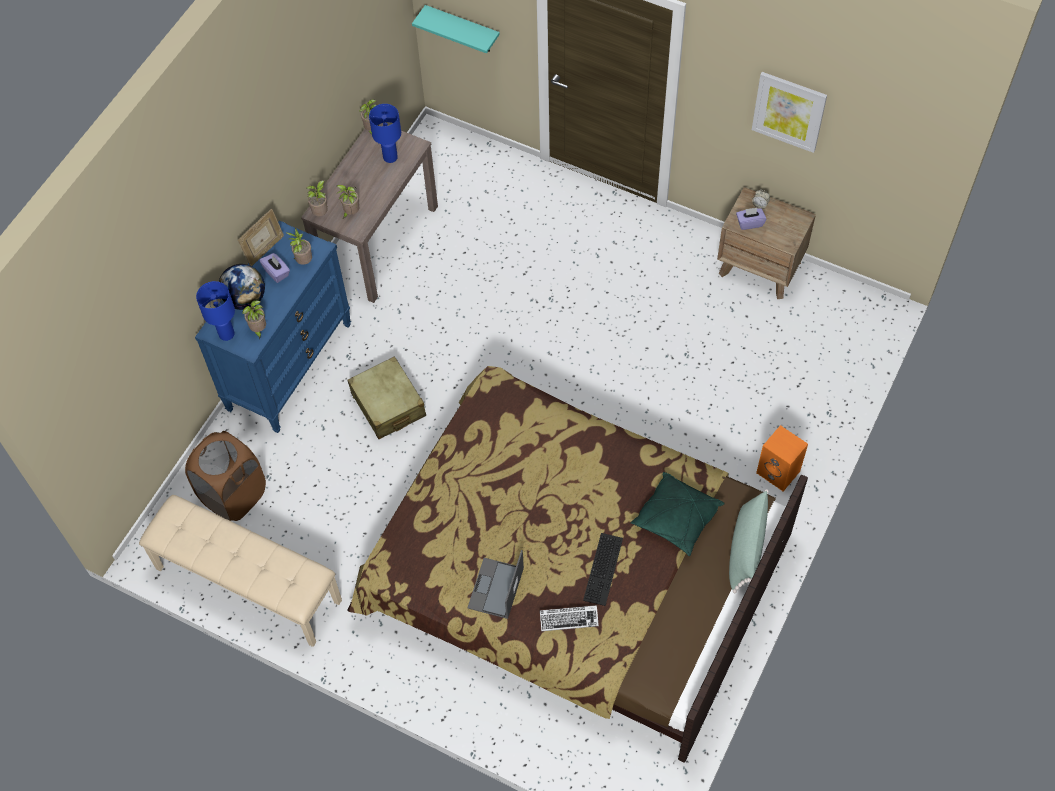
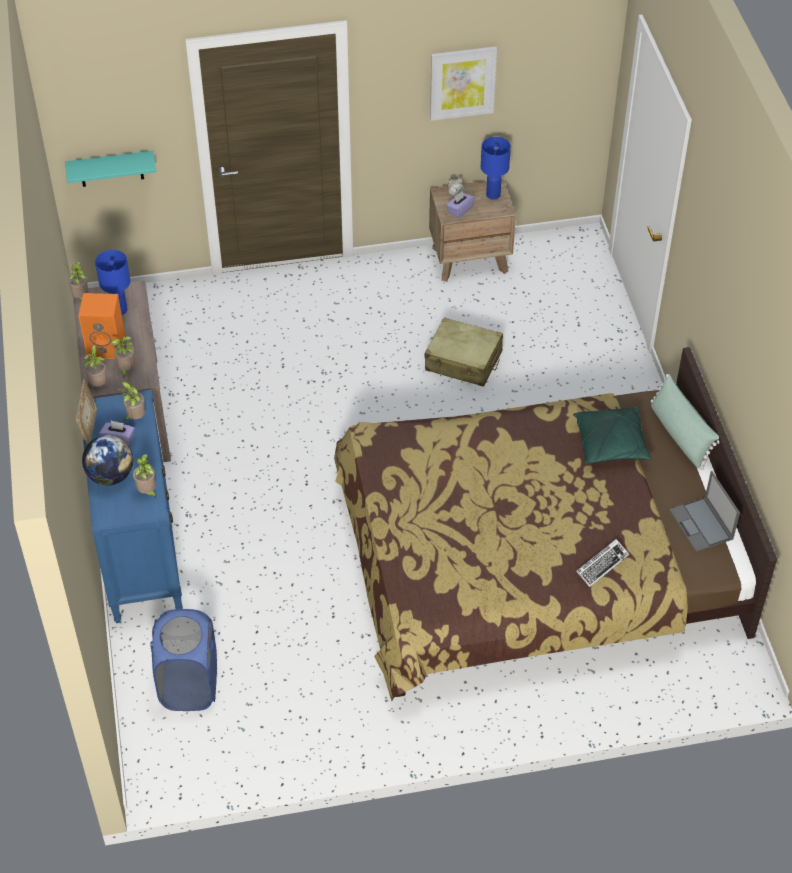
camera: 40 degrees left, 10 degrees down
(226, 333) = (120, 511): blue table lamp -> blue table lamp (493, 194)
(234, 495) = (189, 686): brown laundry basket -> blue laundry basket
(247, 585) = (272, 748): beige bench -> none
(388, 405) = (261, 531): beige suitcase -> beige suitcase (463, 361)
(496, 589) = (524, 580): laptop -> laptop (701, 525)
(604, 570) = (593, 513): keyboard -> none
(779, 472) = (623, 392): orange speaker -> orange speaker (107, 346)

